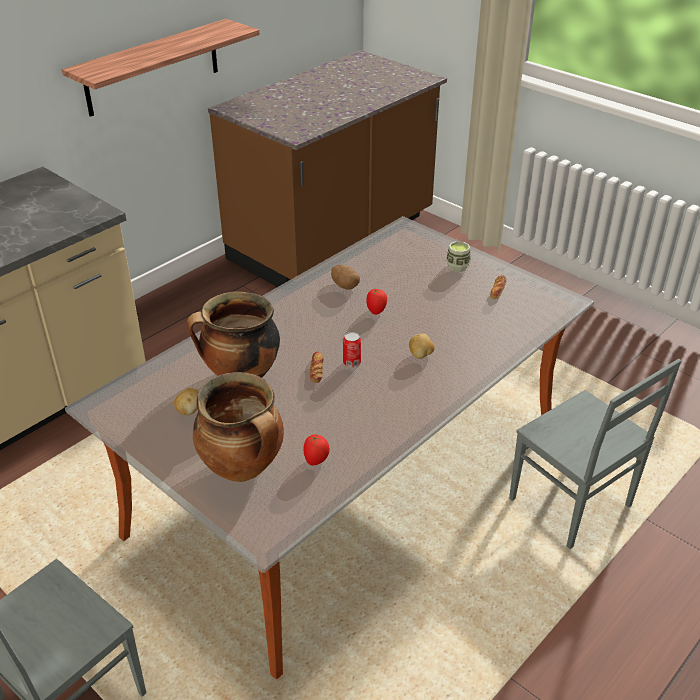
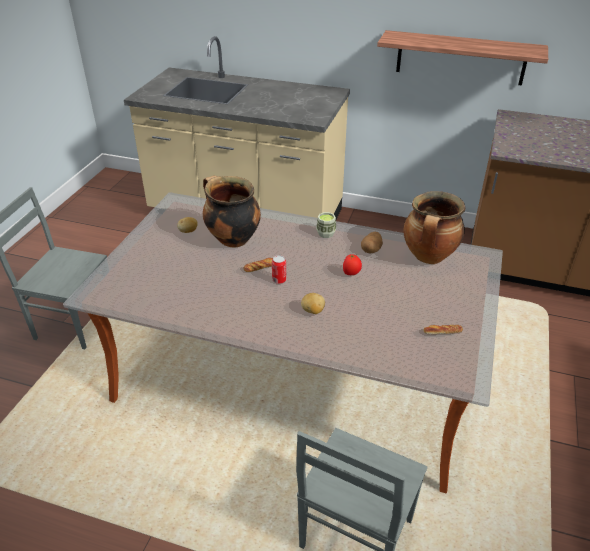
camera: 65 degrees right, 0 degrees up
(244, 468) = (146, 268): cooking pot -> cooking pot (429, 257)
(316, 461) = (165, 295): tomato -> none
(457, 267) = (454, 299): cup -> cup (326, 233)

